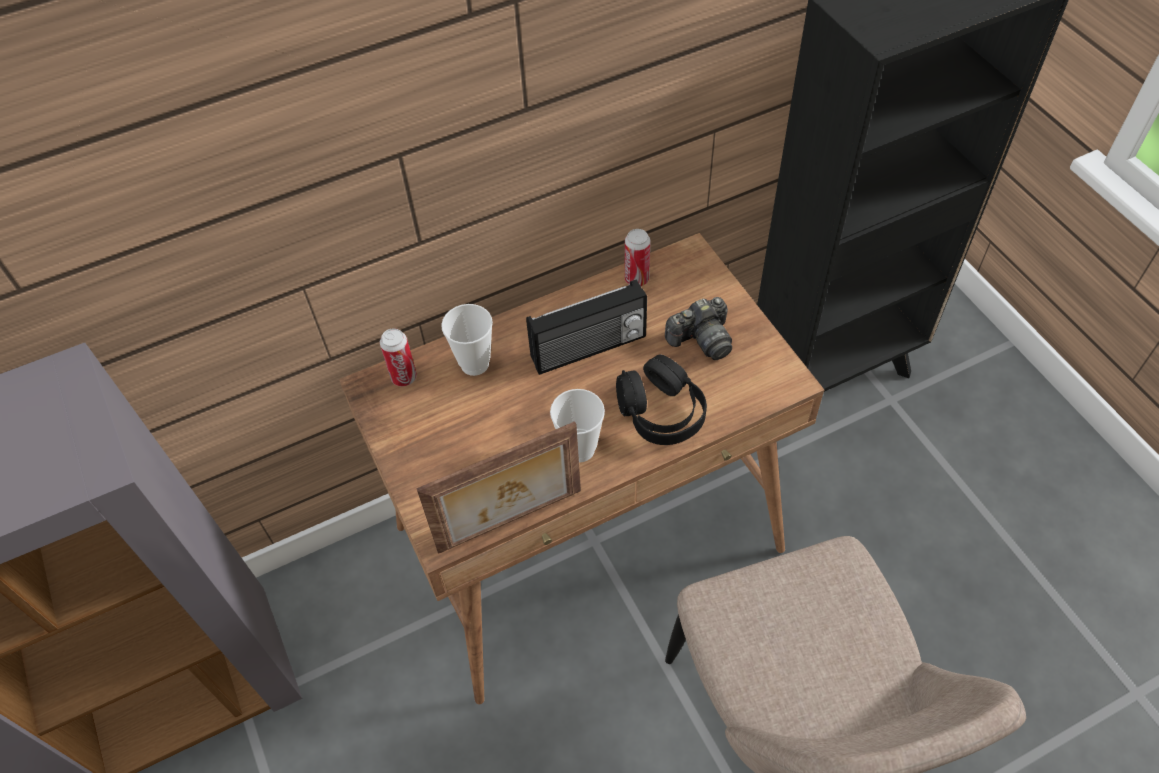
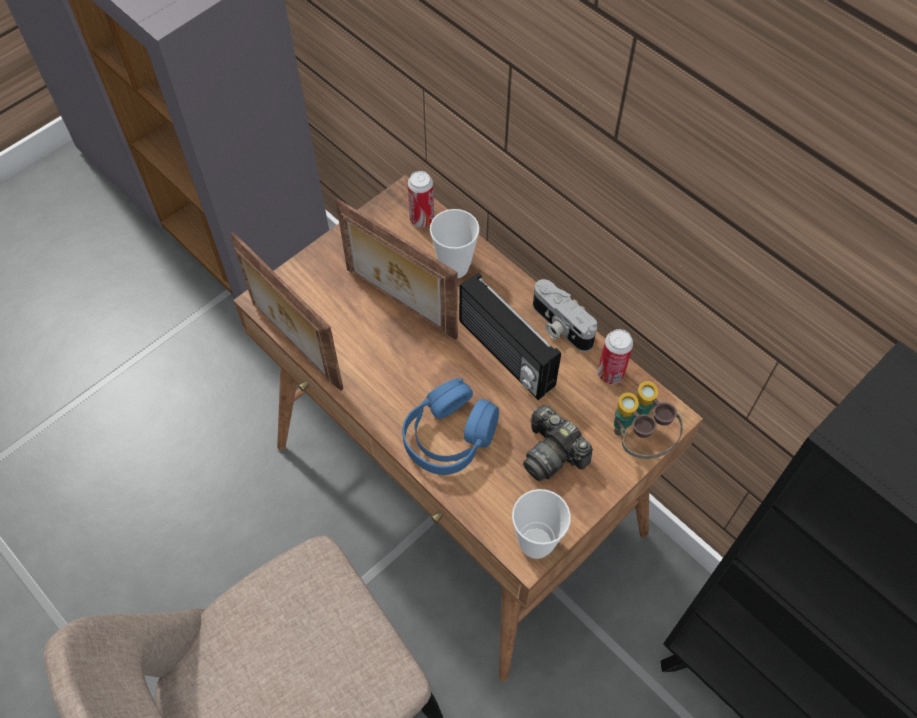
camera: 70 degrees right, 5 degrees up
(499, 419) = (399, 305): none -> picture frame
(574, 301) = (559, 326): none -> camera
(579, 449) = (385, 377): cup -> cup (536, 543)
(661, 412) = (449, 436): black headphones -> blue headphones
(706, 278) = (639, 439): none -> binoculars

